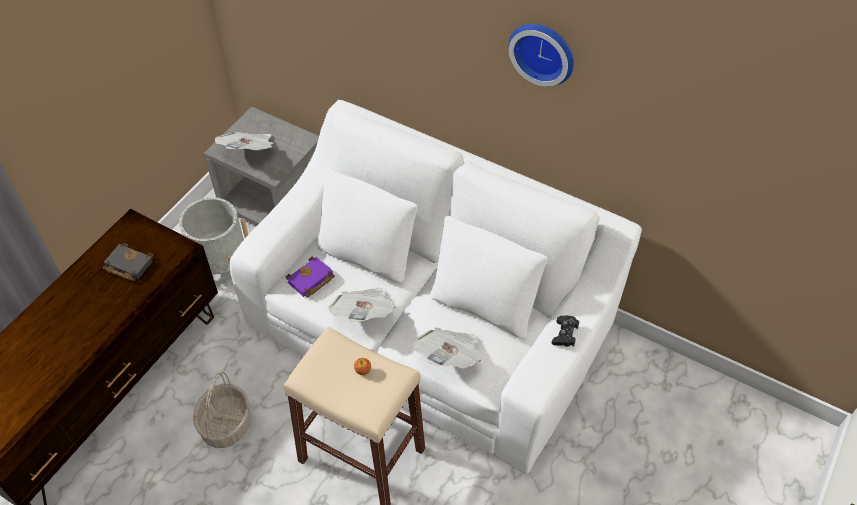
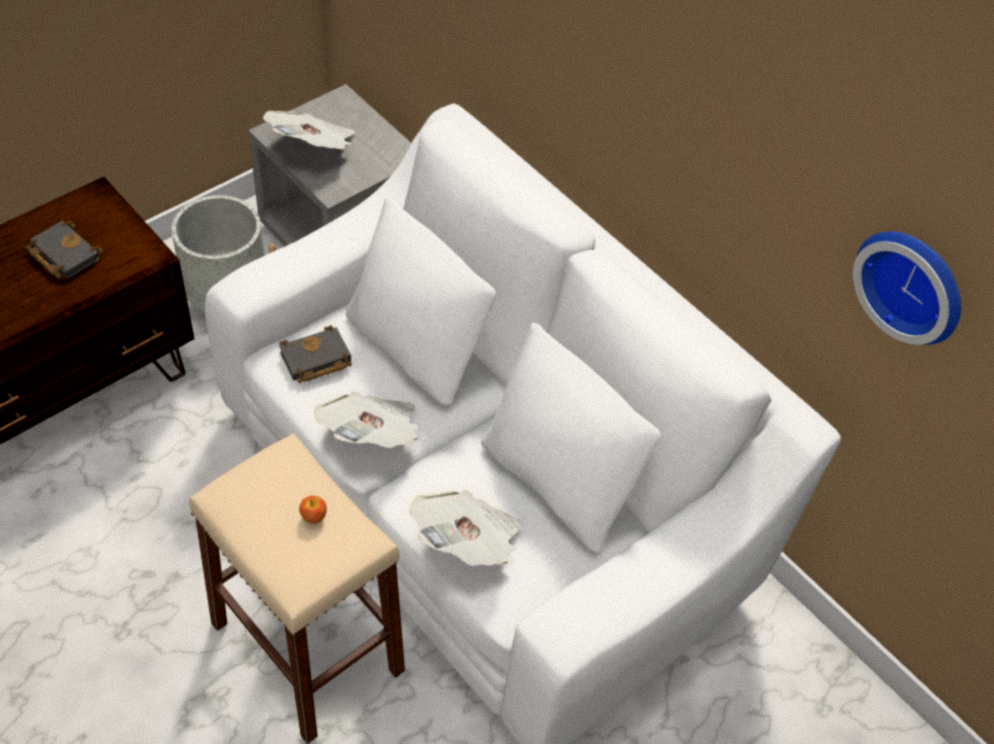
camera: 15 degrees right, 0 degrees up
(226, 424) = (134, 534): basket -> none
(310, 281) = (315, 360): purple book -> black book
(543, 51) = (748, 101): wall clock -> wall clock (913, 283)
(565, 334) = (656, 566): black game controller -> none

